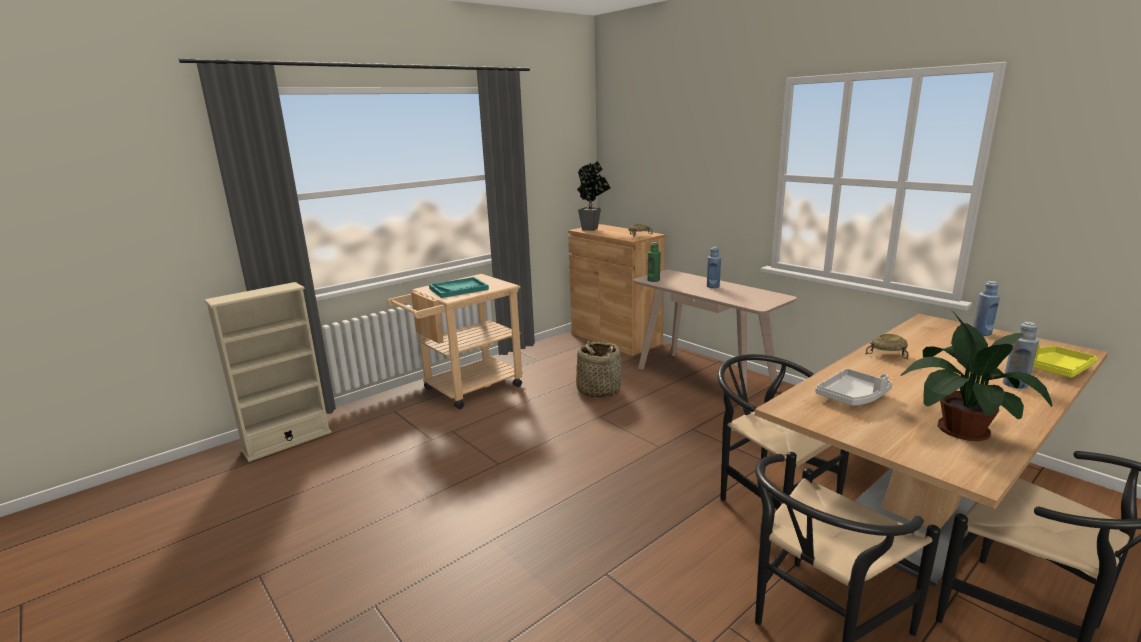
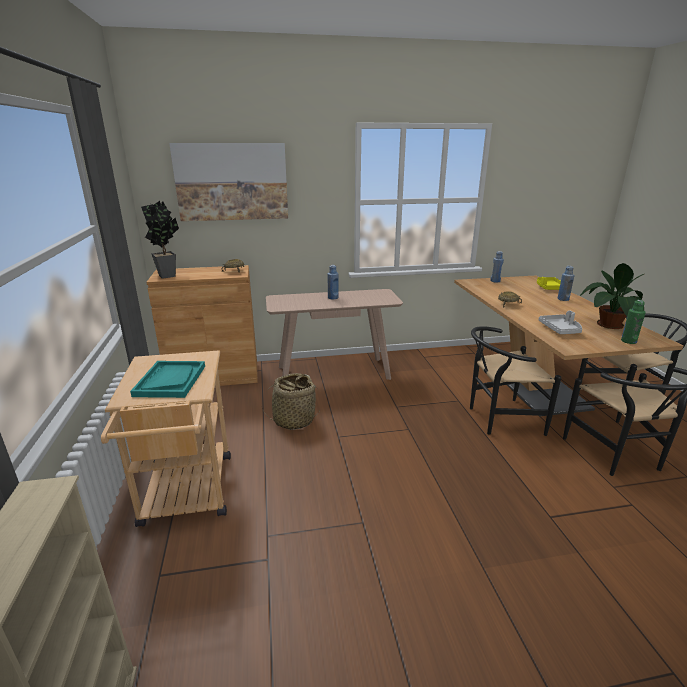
camera: 60 degrees left, 5 degrees up
(653, 280) = (285, 307): green bottle -> green bottle (628, 341)
(663, 147) = (232, 182): none -> picture

